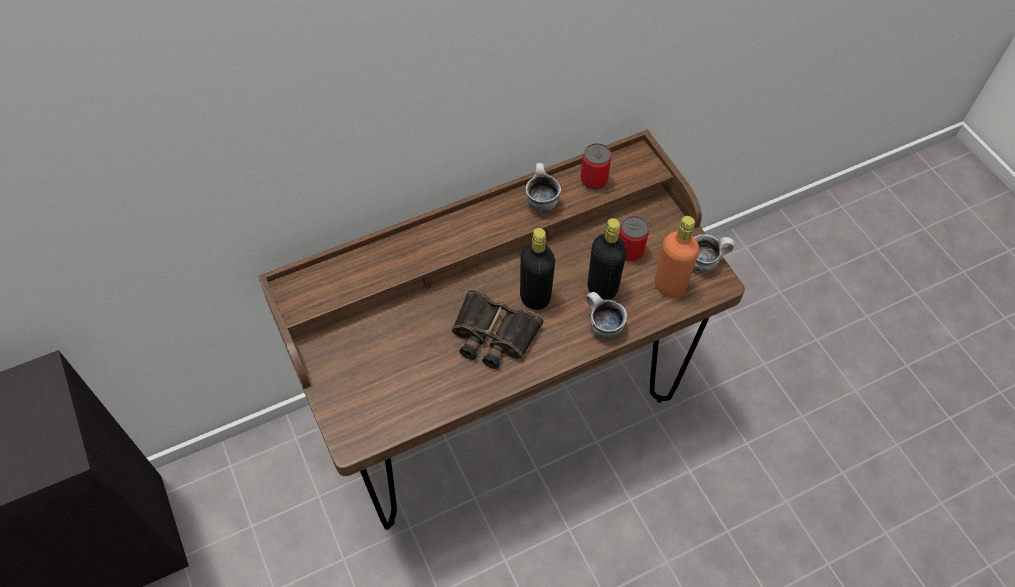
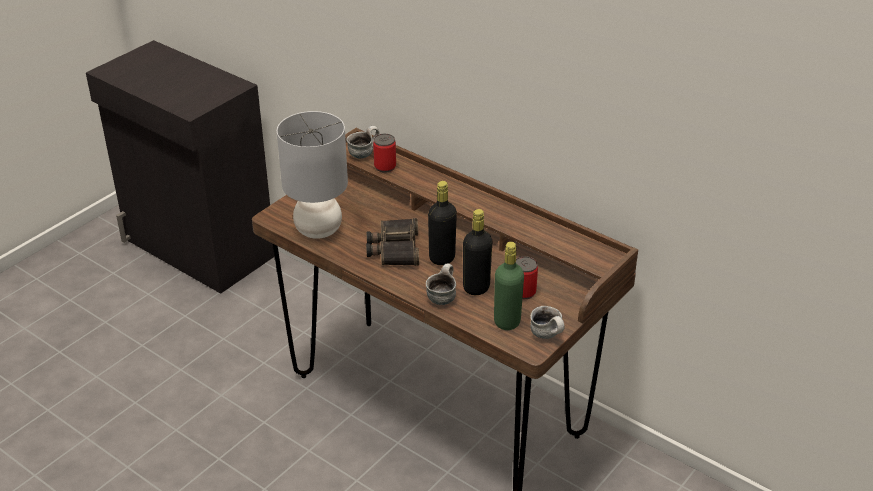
camera: 65 degrees right, 20 degrees down
(411, 400) = (318, 230): none -> grey table lamp
(540, 199) = (518, 219): mug -> mug (363, 153)
(593, 180) = (561, 239): can -> can (385, 167)
(669, 285) = (507, 322): orange bottle -> green bottle

